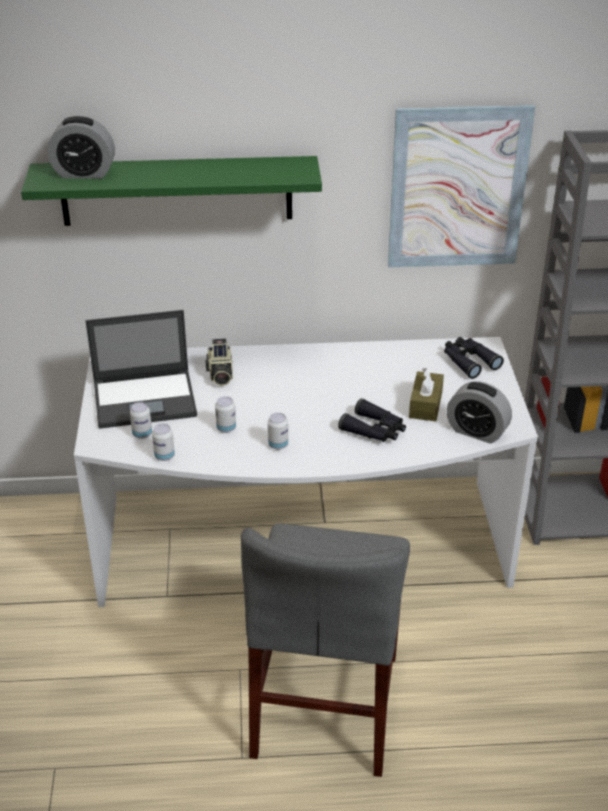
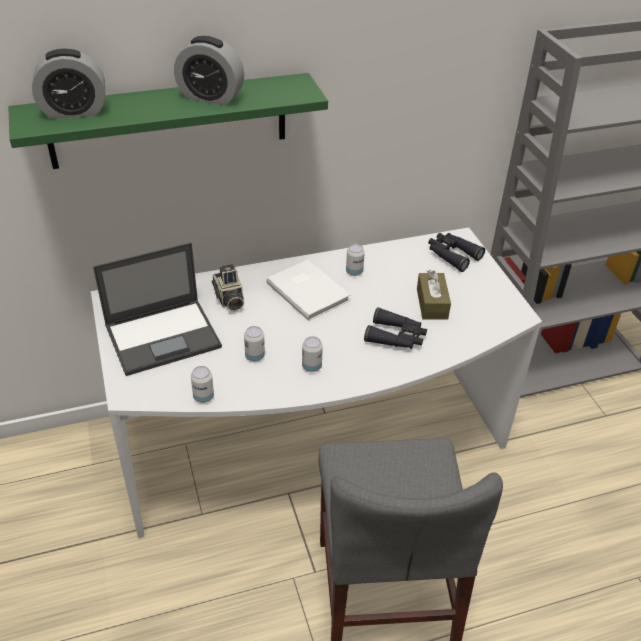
camera: 15 degrees left, 5 degrees up
(142, 434) = (172, 375): can -> can (354, 272)
(303, 377) = (309, 290): none -> white book
(457, 188) = (438, 93): picture -> none
(476, 432) = (488, 324): alarm clock -> alarm clock (211, 97)

